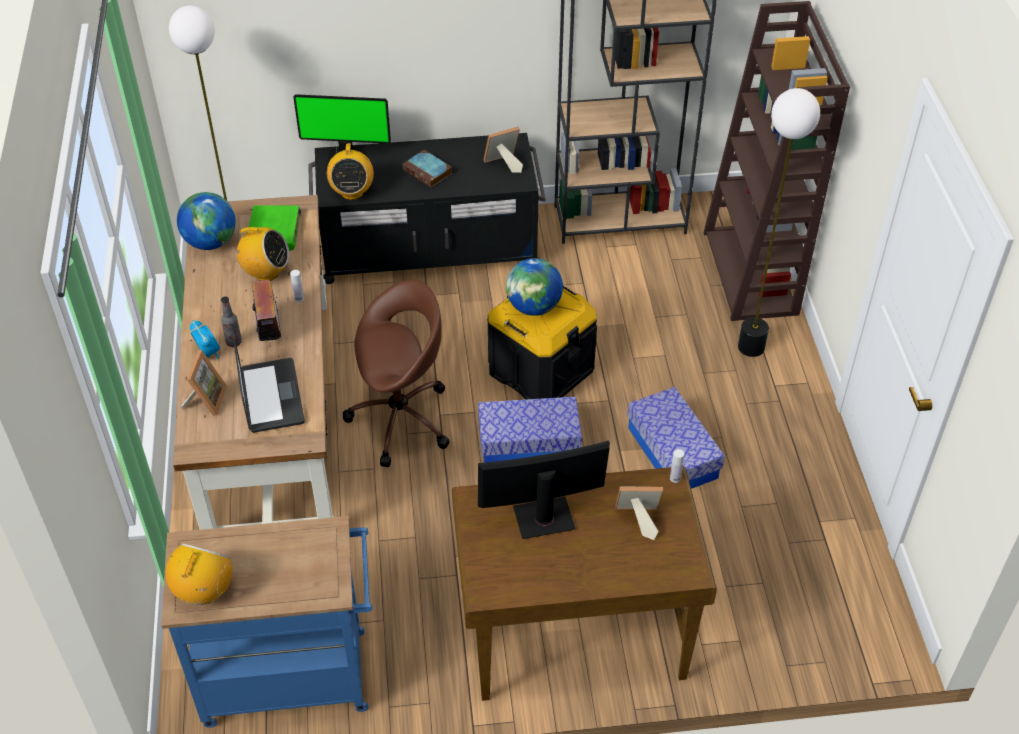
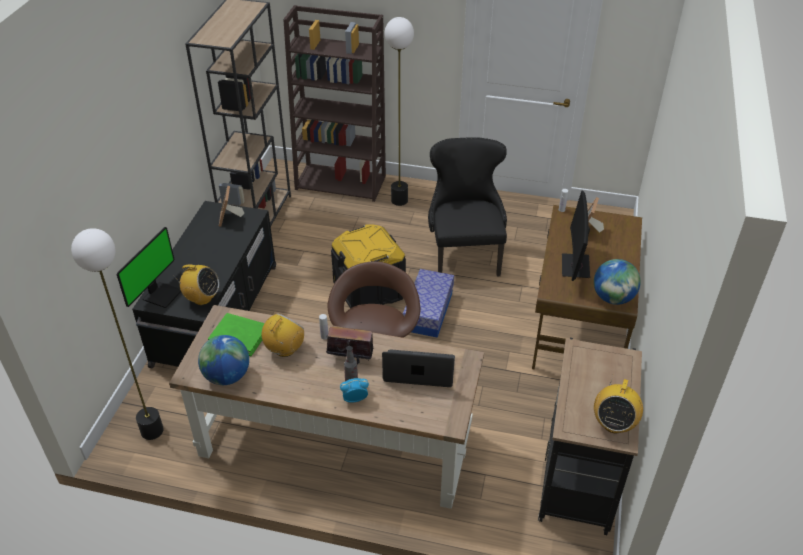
camera: 70 degrees left, 5 degrees down
(204, 592) = (613, 424): radio -> radio turned 105 degrees counterclockwise
(206, 400) = (405, 408): picture frame -> none
(291, 678) = (577, 477): blue cart -> black cart
(428, 172) = (210, 255): book -> none
(534, 307) = (366, 246): globe -> globe (613, 298)
(672, 453) = (464, 254): storage box -> black chair

